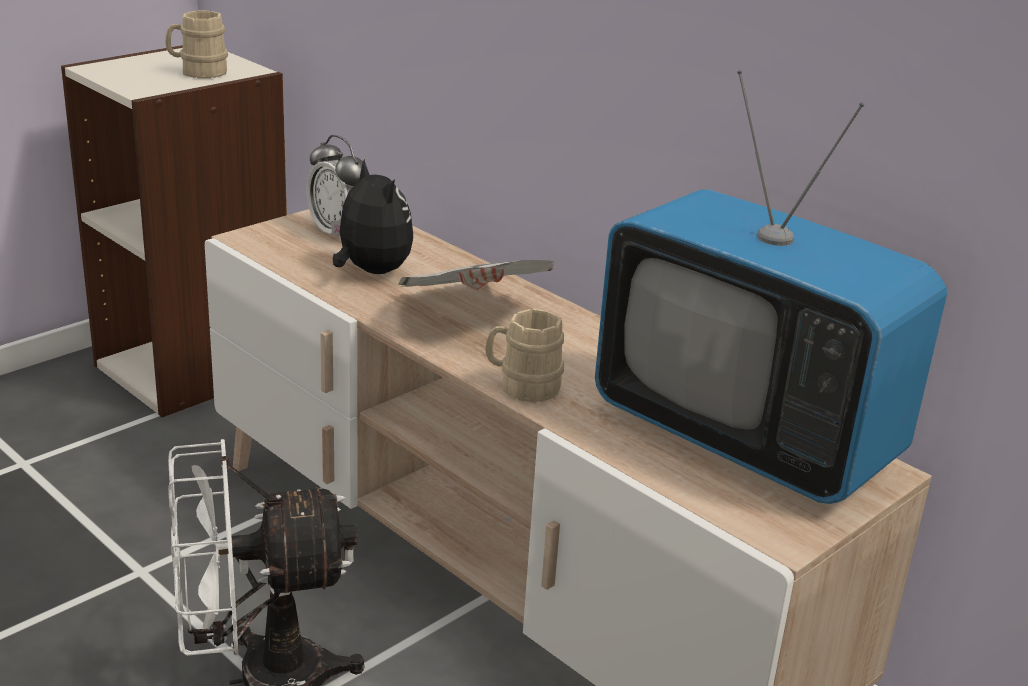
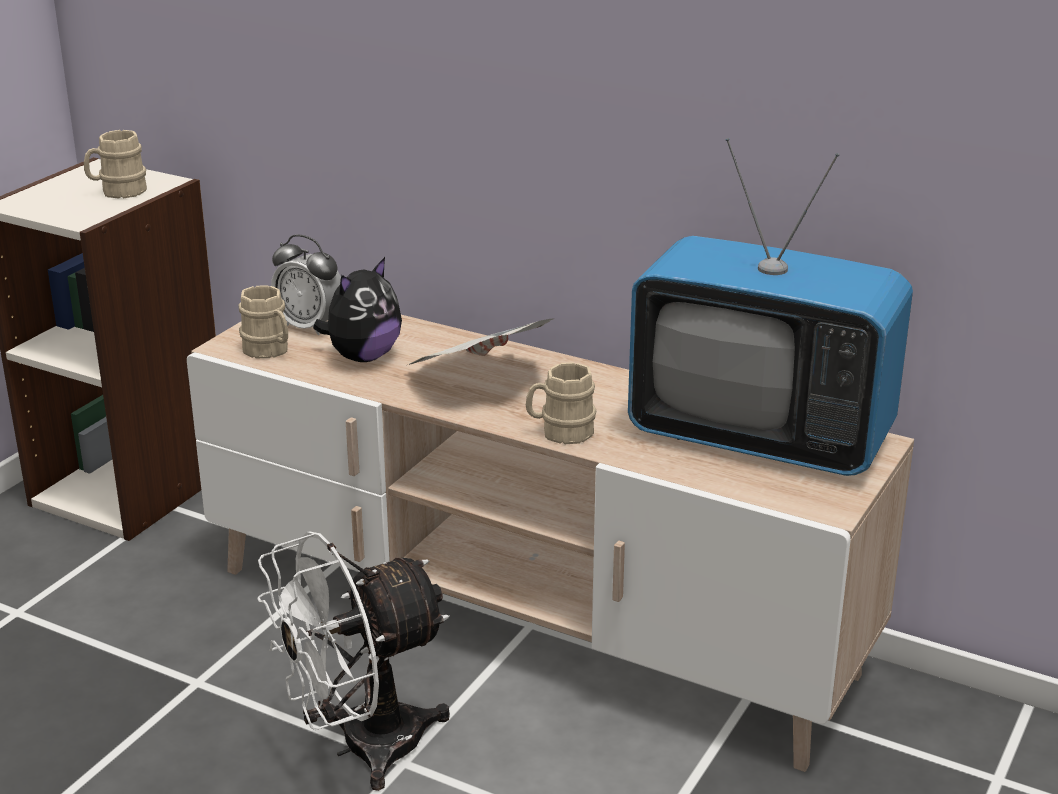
camera: 15 degrees left, 0 degrees up
(284, 249) = (269, 351): none -> beige mug
(370, 271) = (363, 356): plush toy -> plush toy turned 90 degrees clockwise

